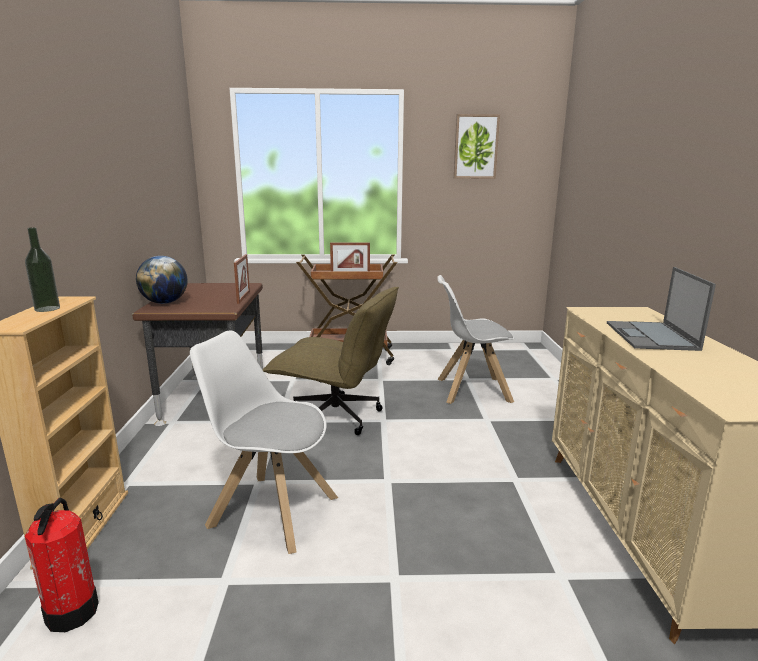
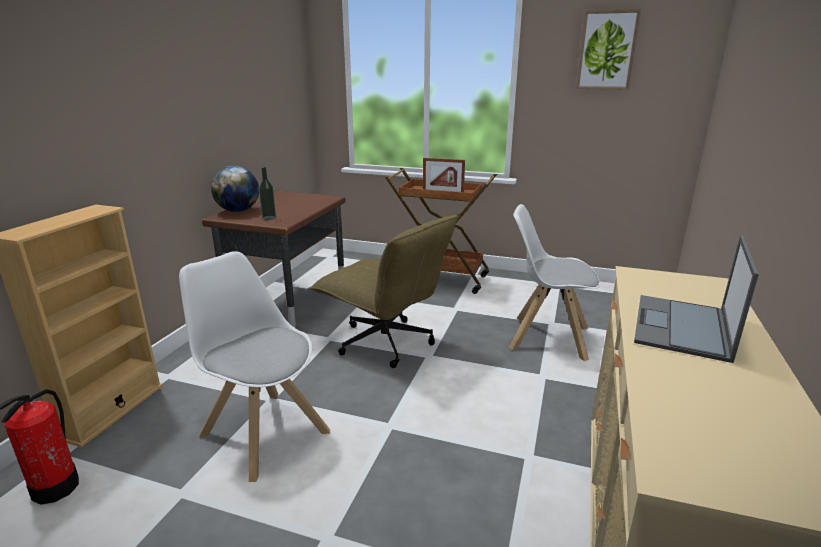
camera: 20 degrees right, 5 degrees up
(47, 309) = (67, 217): bottle -> bottle (269, 218)
(243, 297) = (310, 211): picture frame -> none

